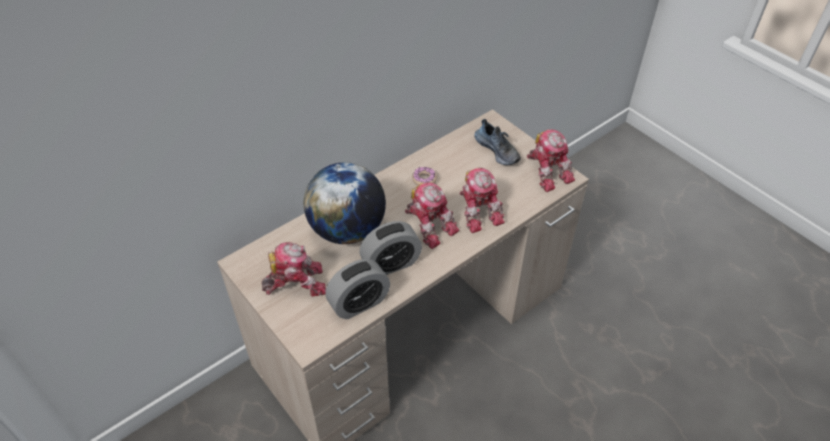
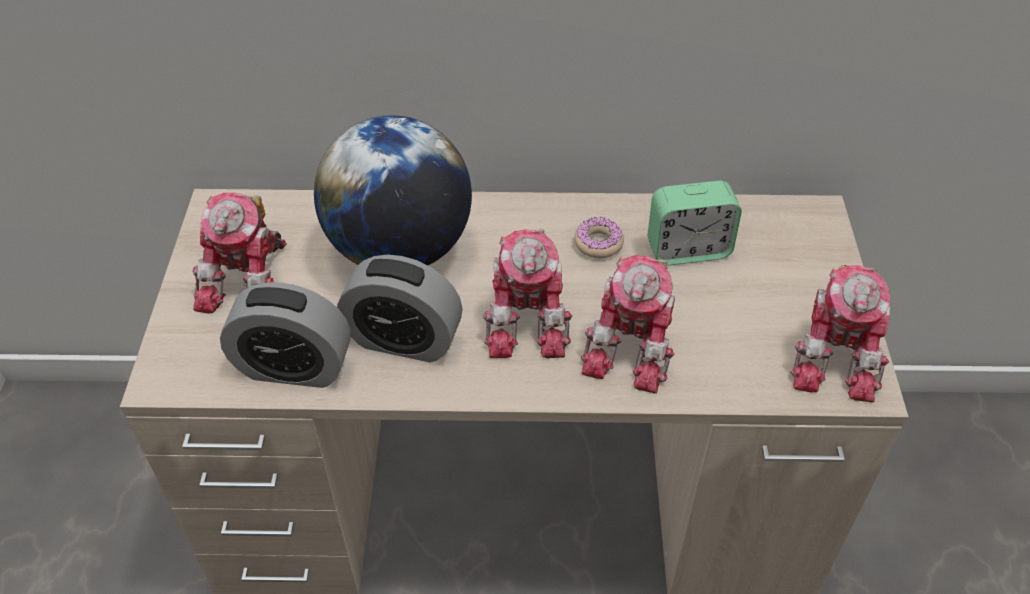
camera: 40 degrees right, 0 degrees up
(296, 282) = (250, 280): toy robot -> toy robot turned 75 degrees clockwise
(460, 162) = (688, 249): none -> alarm clock
(498, 150) = (778, 267): shoe -> none

